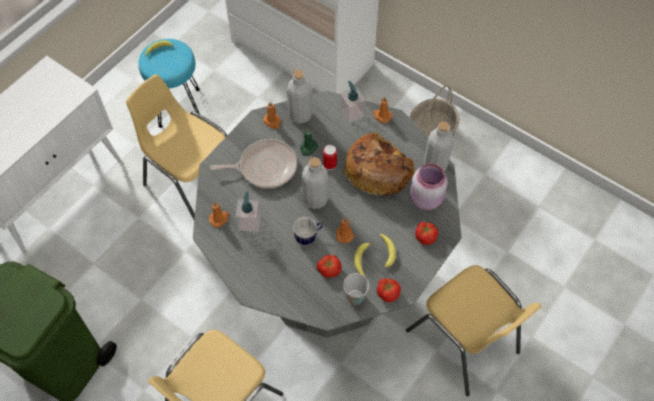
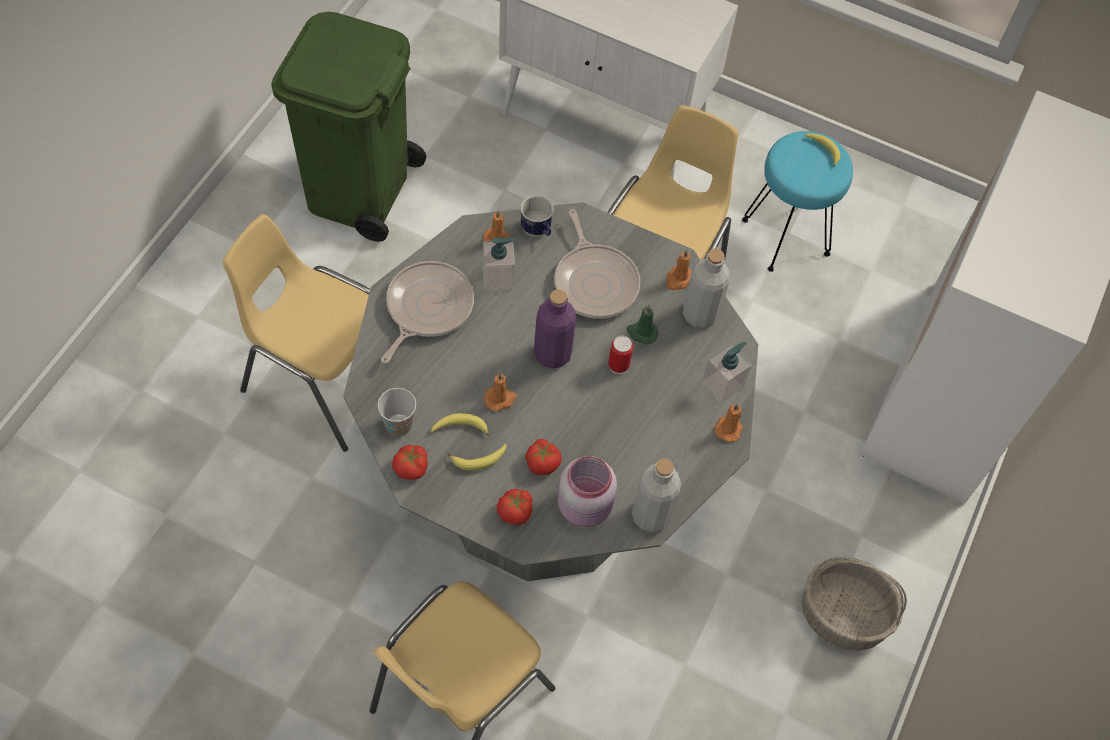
camera: 75 degrees right, 0 degrees up
(266, 269) = (426, 308): none -> frying pan
(308, 237) = (487, 354): mug -> mug (538, 231)
(315, 199) = (552, 354): grey bottle -> purple bottle
(329, 269) = (438, 386): tomato -> tomato (543, 462)
(377, 170) = (623, 432): bread -> none

